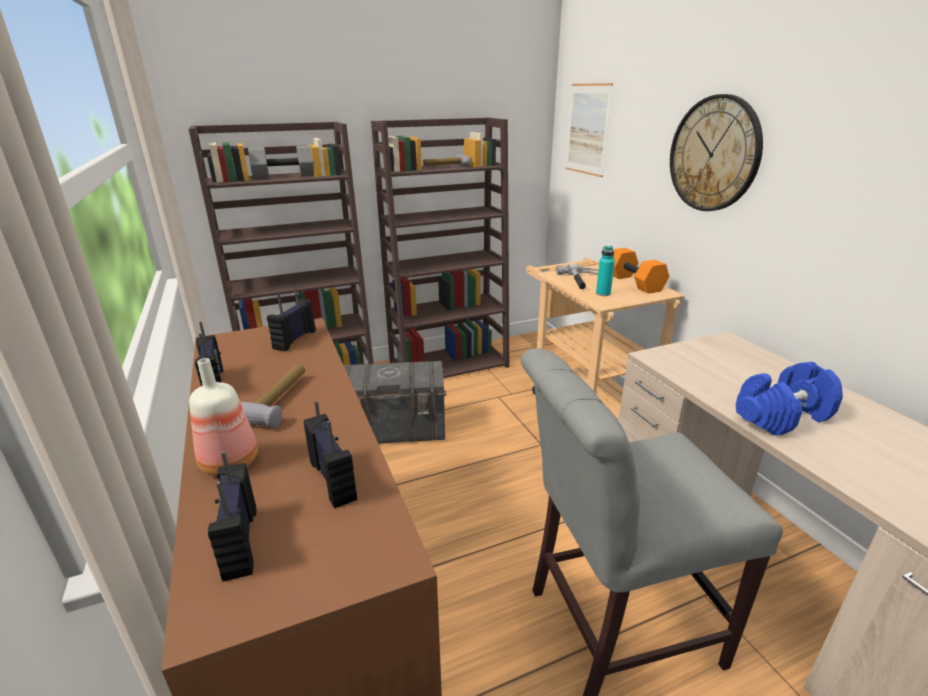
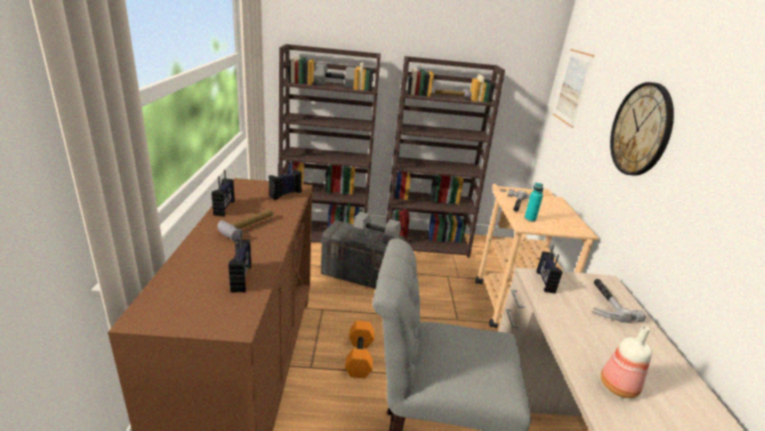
camera: 20 degrees right, 0 degrees up
(229, 462) = (200, 251): bottle -> bottle (617, 385)
(239, 542) = (176, 291): radio -> radio (544, 282)
(406, 369) = (376, 235): none -> grey dumbbell
(635, 282) = (565, 217): orange dumbbell -> orange dumbbell (360, 357)
(745, 363) = (604, 303): none -> hammer
(782, 415) = (594, 348): blue dumbbell -> none

